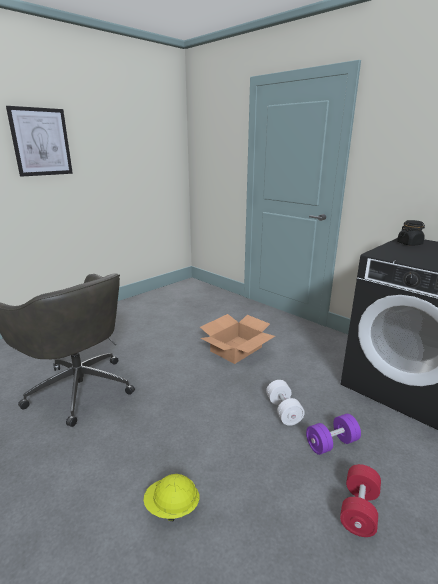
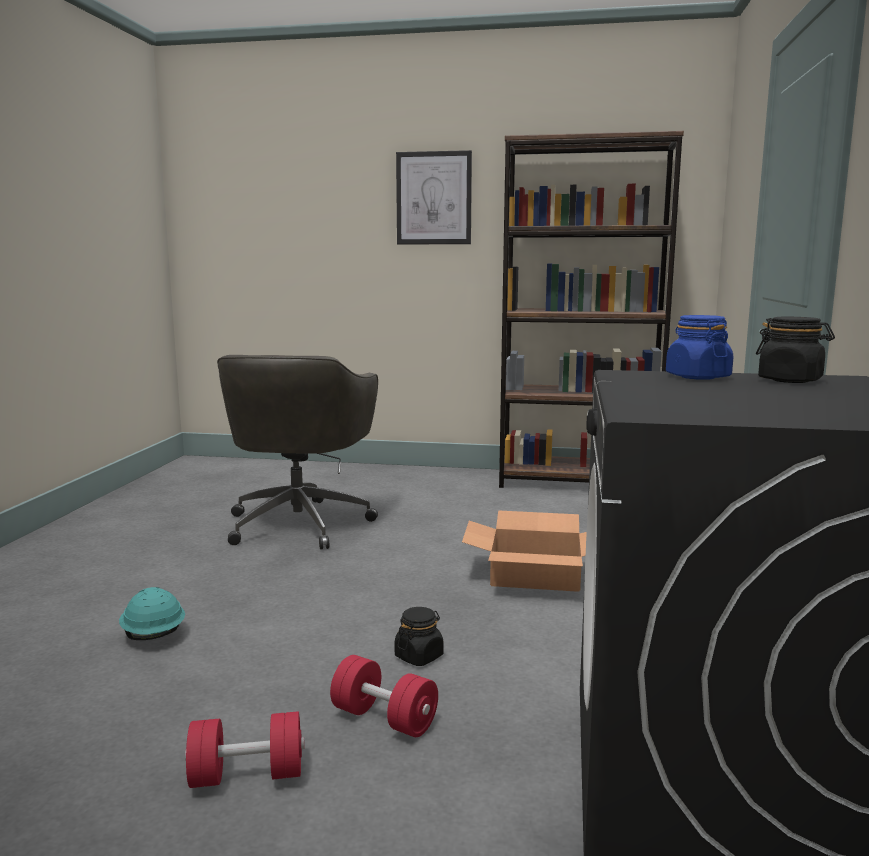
camera: 55 degrees right, 10 degrees down
(155, 297) = (577, 482): none -> brown bookcase
(172, 507) = (153, 635): yellow hard hat -> turquoise hard hat
(283, 411) = (419, 656): white dumbbell -> black jar
(331, 443) = (384, 718): purple dumbbell -> red dumbbell
(394, 249) = (697, 377): none -> blue jar

